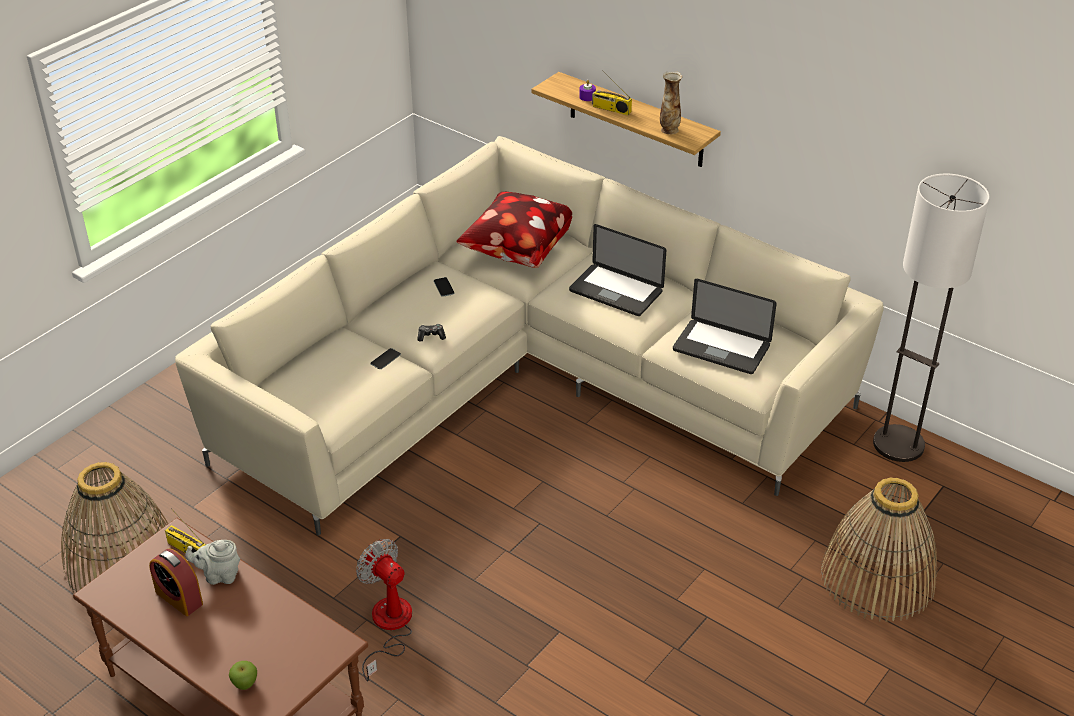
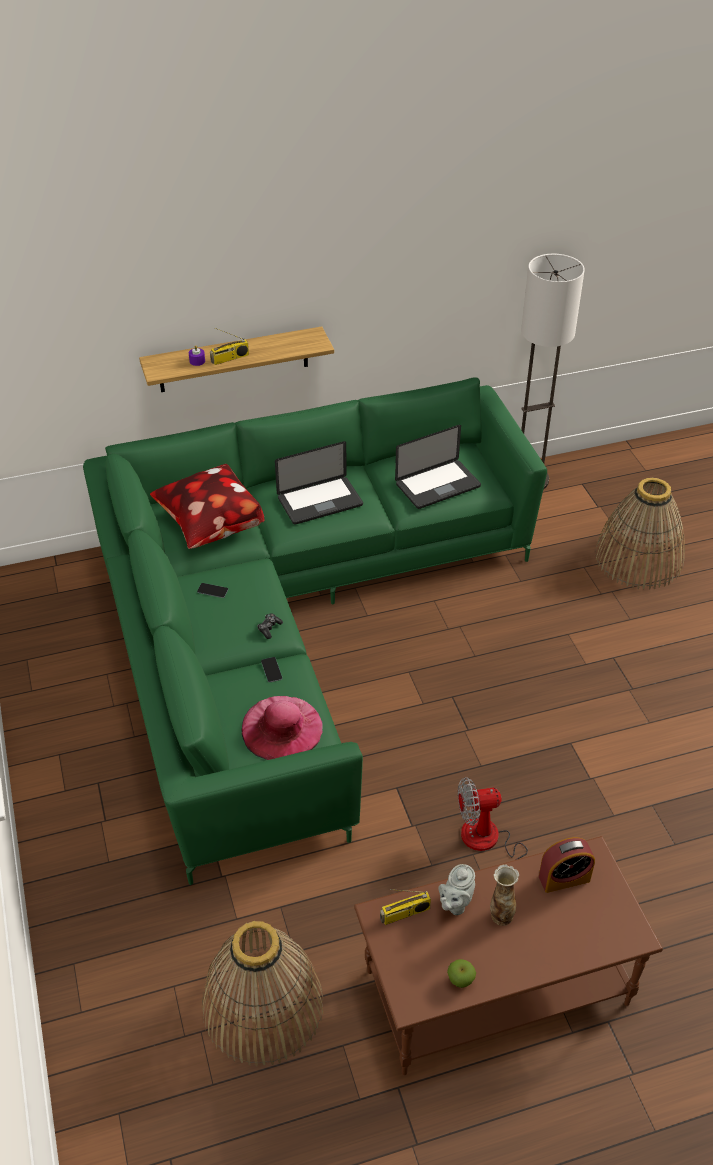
camera: 55 degrees left, 5 degrees up
(179, 598) = (462, 944): alarm clock -> alarm clock (564, 878)
(245, 684) = (597, 938): apple -> apple (460, 980)
(326, 393) = (281, 728): none -> pink hat
(527, 381) = (287, 622): beige sofa -> green sofa
(669, 129) = (292, 346): vase -> vase (501, 915)

